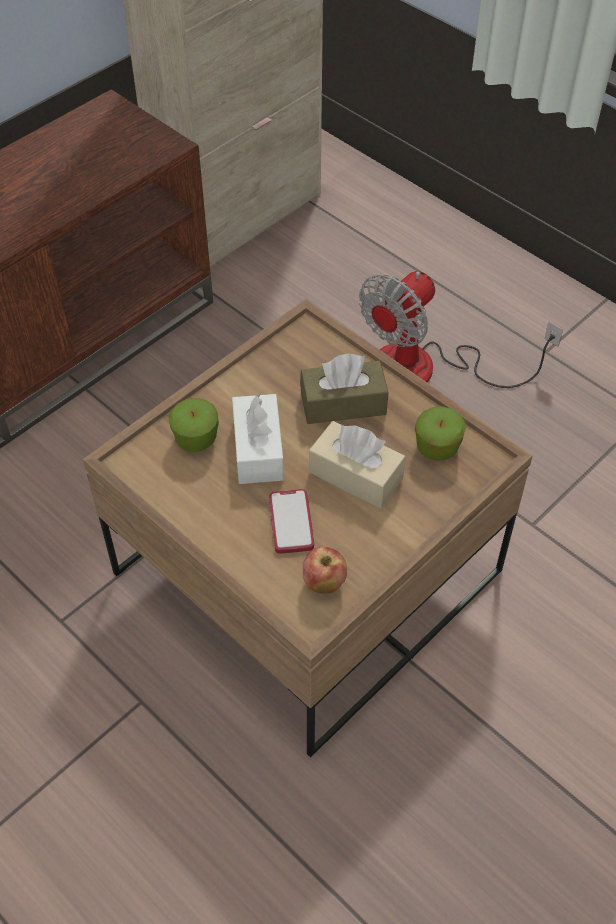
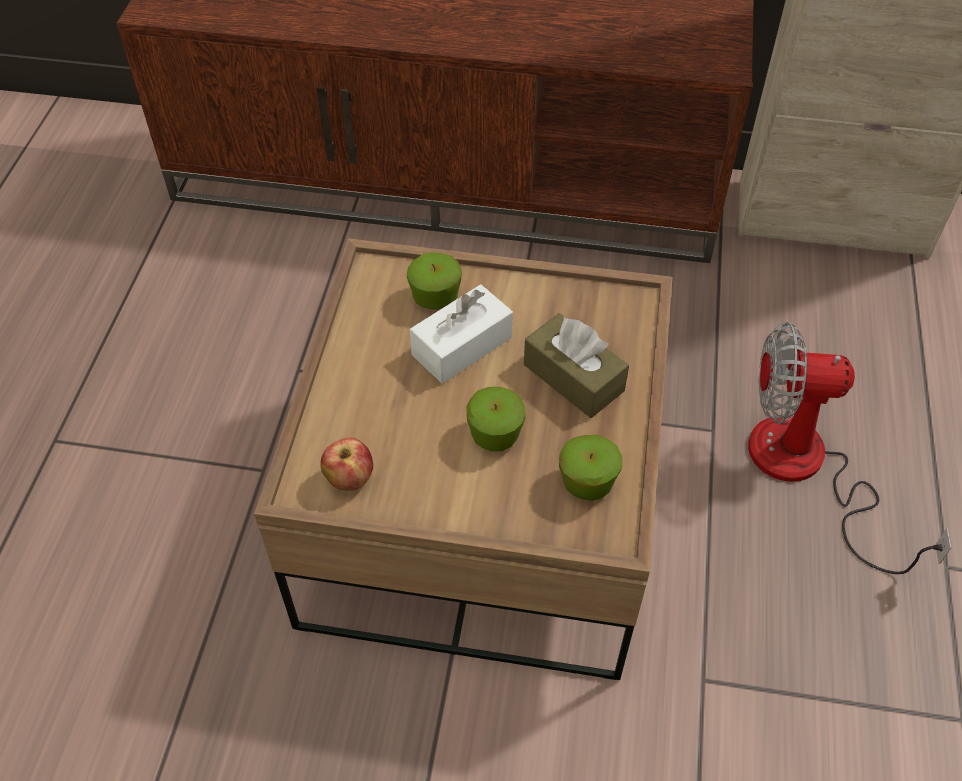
camera: 55 degrees right, 0 degrees up
(291, 522) = (399, 416): phone -> none
(355, 475) = (495, 435): beige tissue box -> apple

